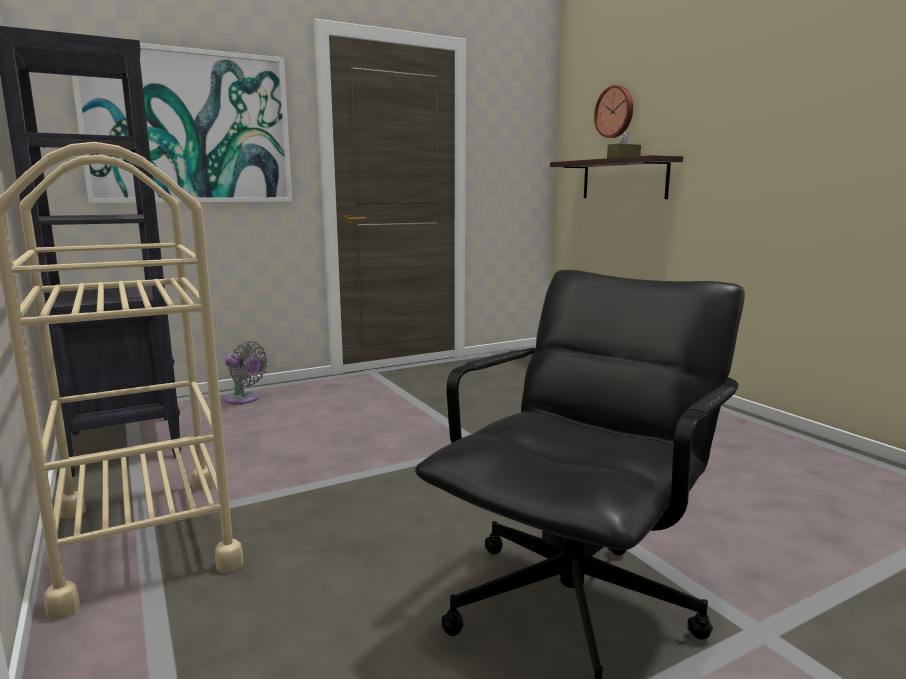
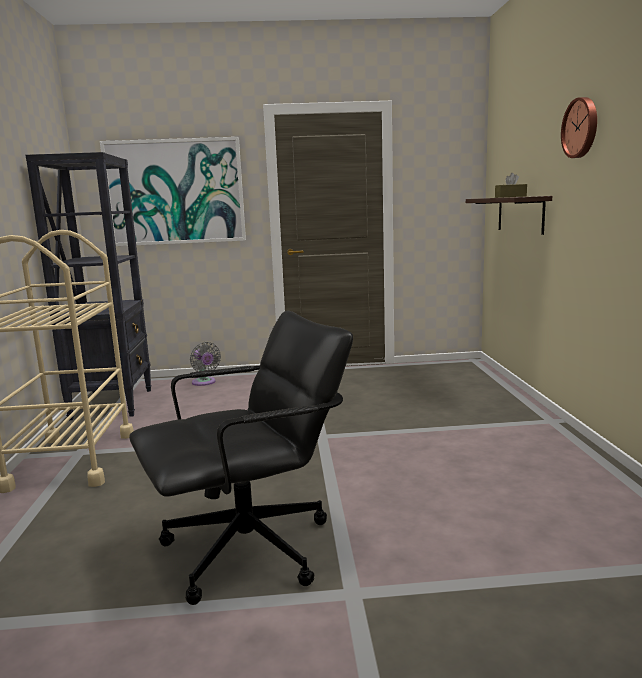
camera: 25 degrees right, 0 degrees up
(615, 112) = (516, 153): wall clock -> wall clock (581, 128)

